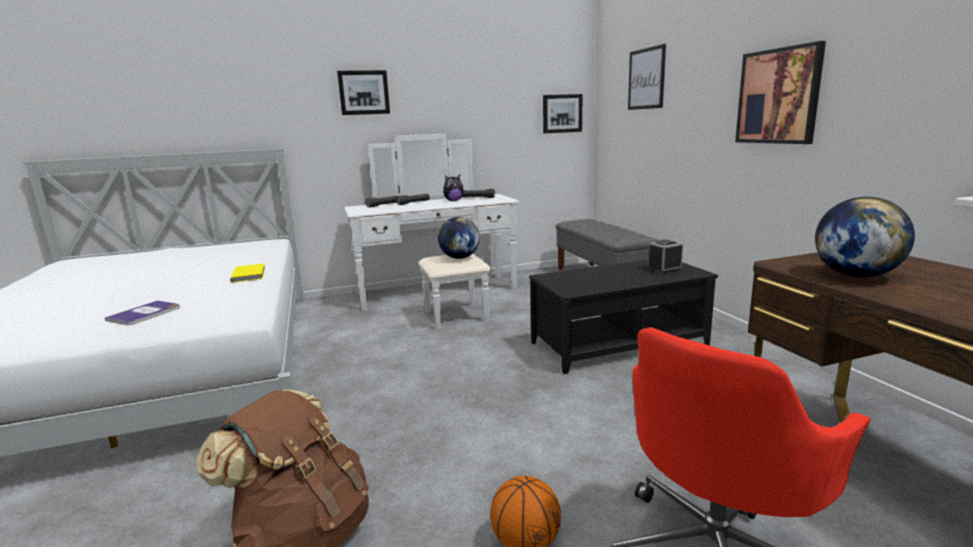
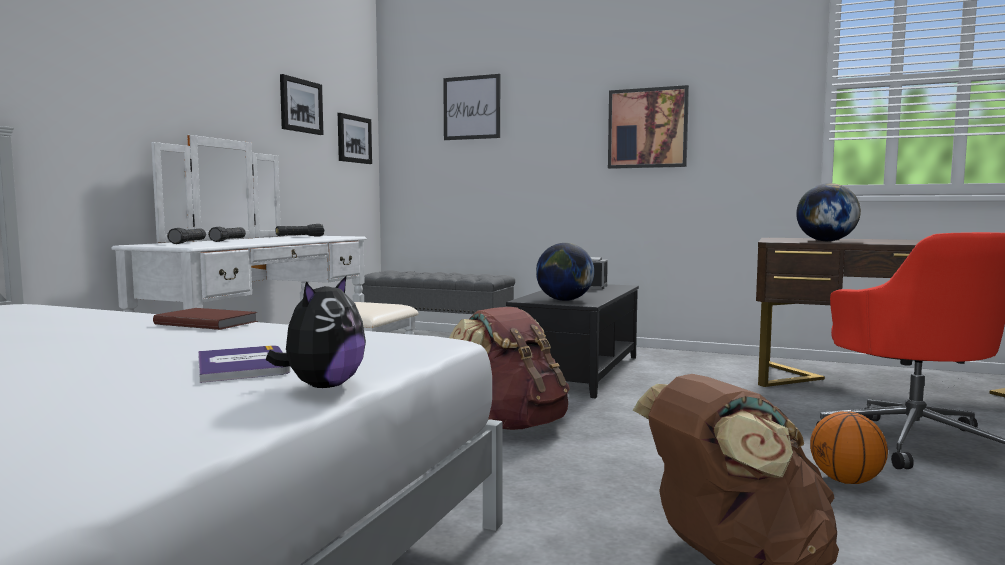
camera: 50 degrees left, 10 degrees down
(250, 274) = (207, 322): yellow book -> brown book
(364, 92) = (141, 59): picture -> picture (300, 106)
(453, 201) = (280, 238): plush toy -> plush toy (323, 386)
(459, 258) = (368, 303): globe -> globe (564, 300)
(461, 374) = (513, 424): none -> brown backpack

